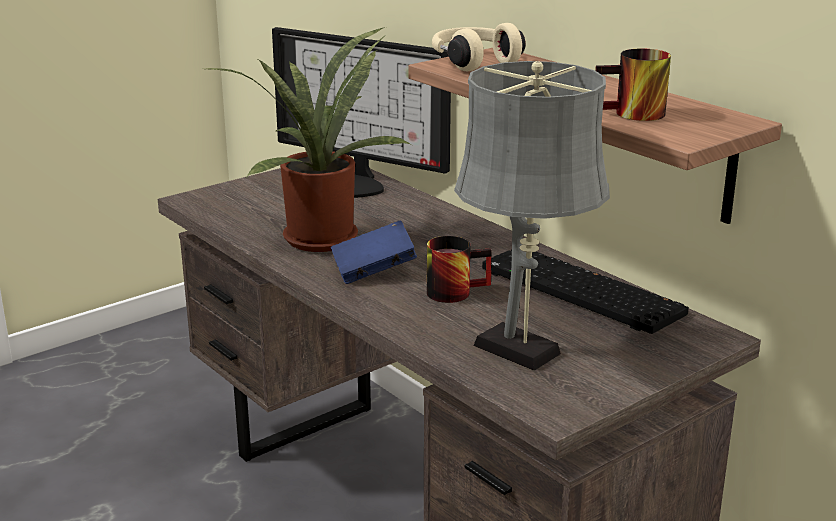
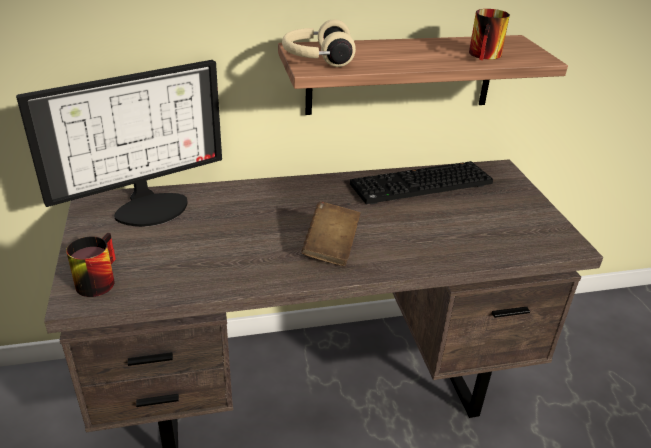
camera: 65 degrees left, 10 degrees up
(320, 236) = (242, 251): potted plant -> none
(373, 271) = (331, 247): blue book -> brown book
(455, 290) = (389, 225): mug -> mug (95, 279)
(523, 352) = (492, 230): grey table lamp -> none

